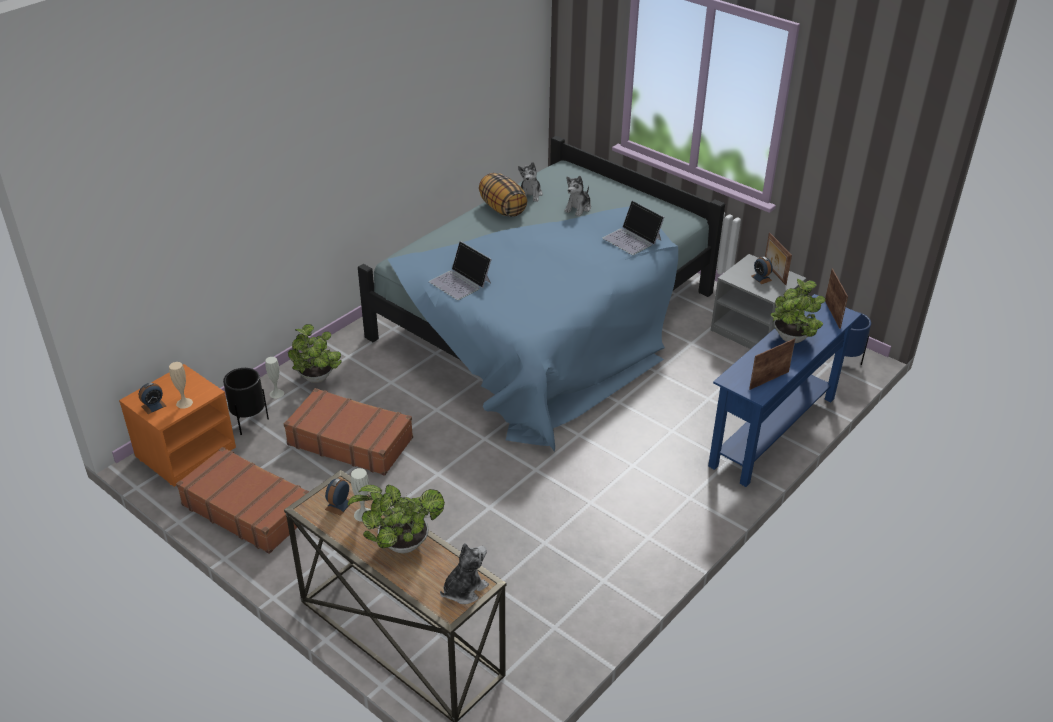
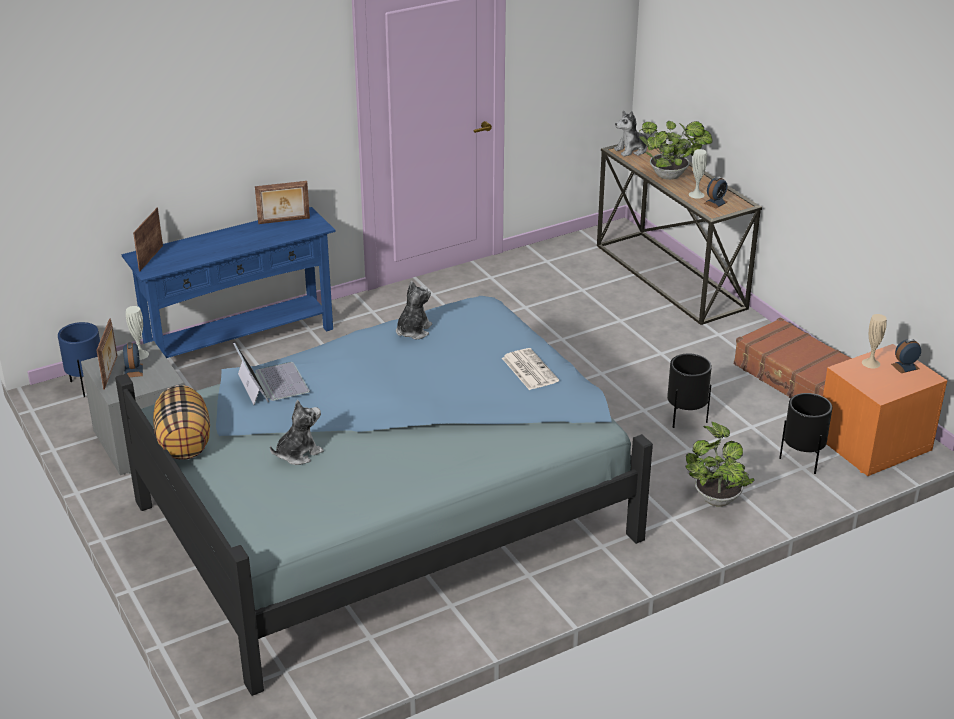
camera: 160 degrees left, 5 degrees down
(276, 393) = (769, 489): white vase -> white vase (140, 355)
(350, 441) = (686, 420): brown suitcase -> black planter
(460, 282) = (529, 369): laptop -> newspaper
(502, 209) = (409, 476): pillow -> pillow (185, 442)
(530, 194) = (350, 494): plush toy -> plush toy (413, 331)
(791, 339) = (221, 246): potted plant -> none

